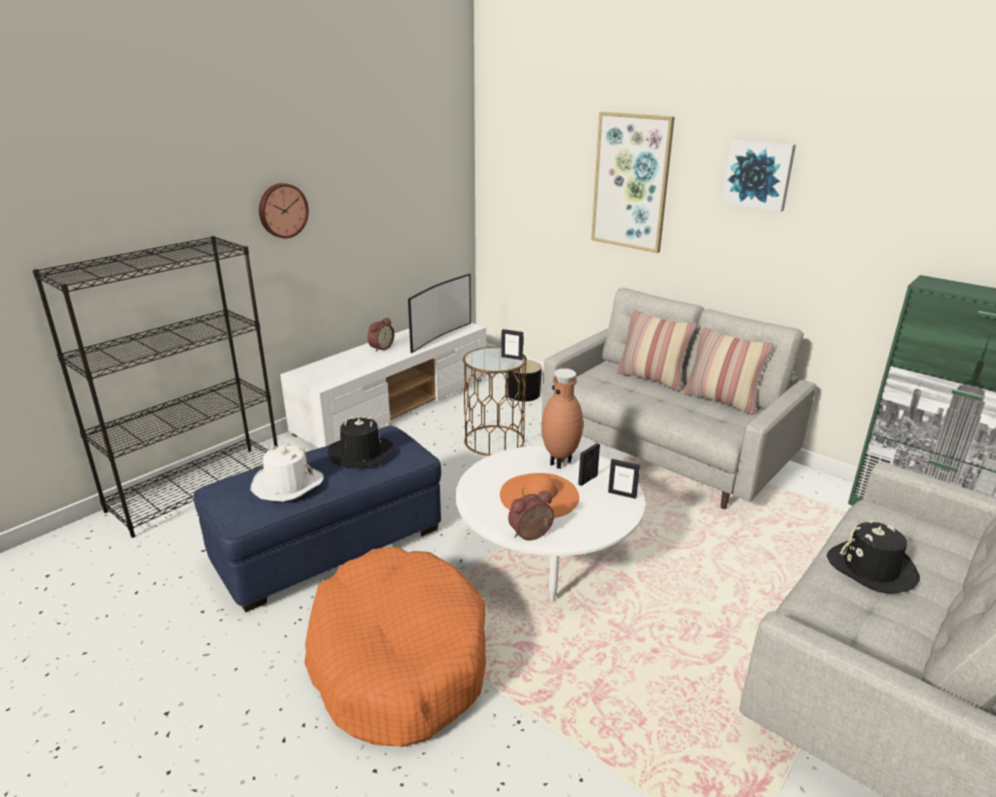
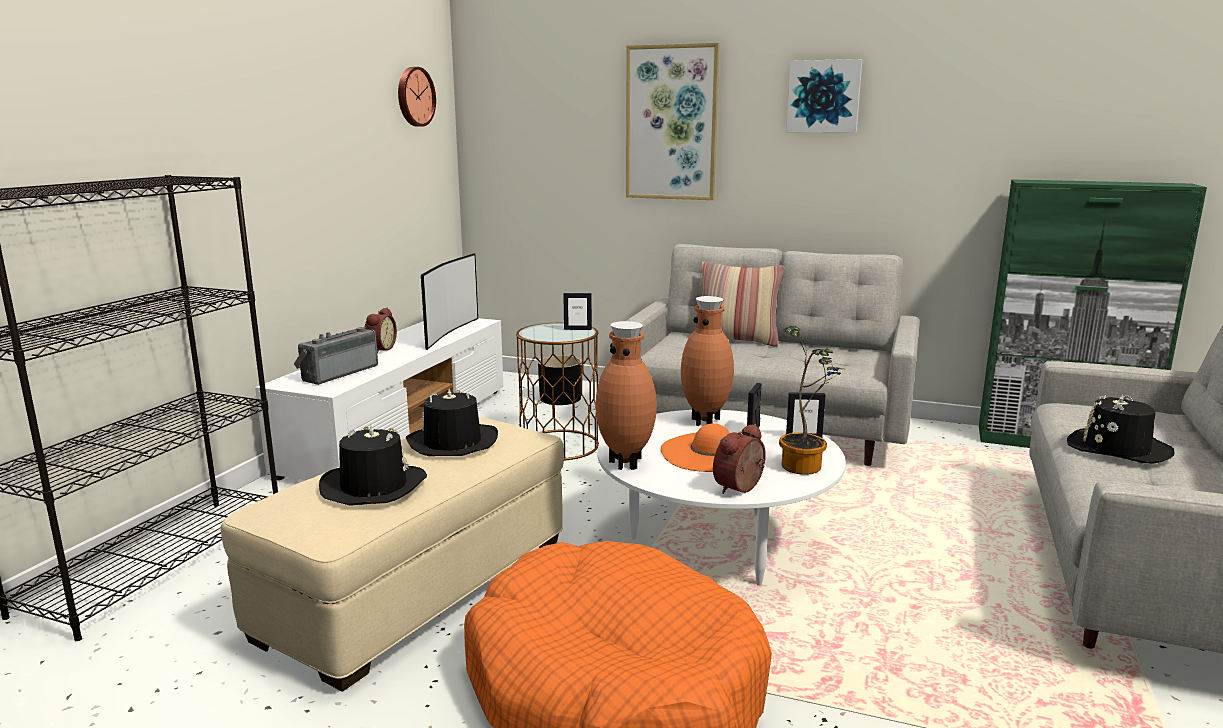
camera: 20 degrees left, 10 degrees down
(282, 210) = (252, 152): wall clock -> wall clock (414, 97)
(287, 484) = (373, 487): white hat -> black hat
(329, 545) = (417, 588): blue ottoman -> beige ottoman
(338, 368) = (338, 373): none -> radio
(471, 492) = (627, 463): none -> brown vase
(599, 523) = (806, 465): none -> potted plant
(721, 400) = (828, 348): pillow -> none

